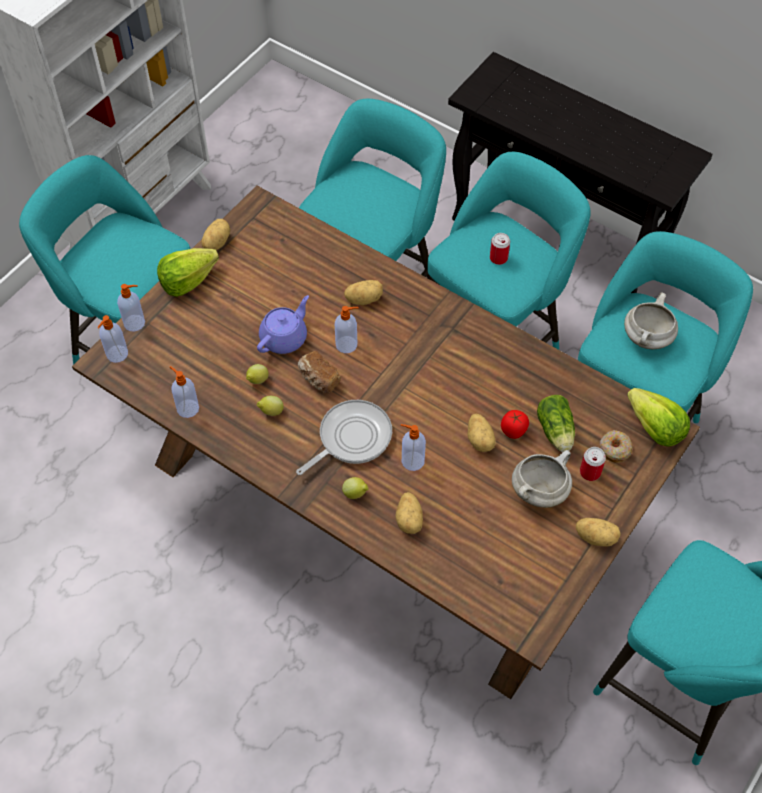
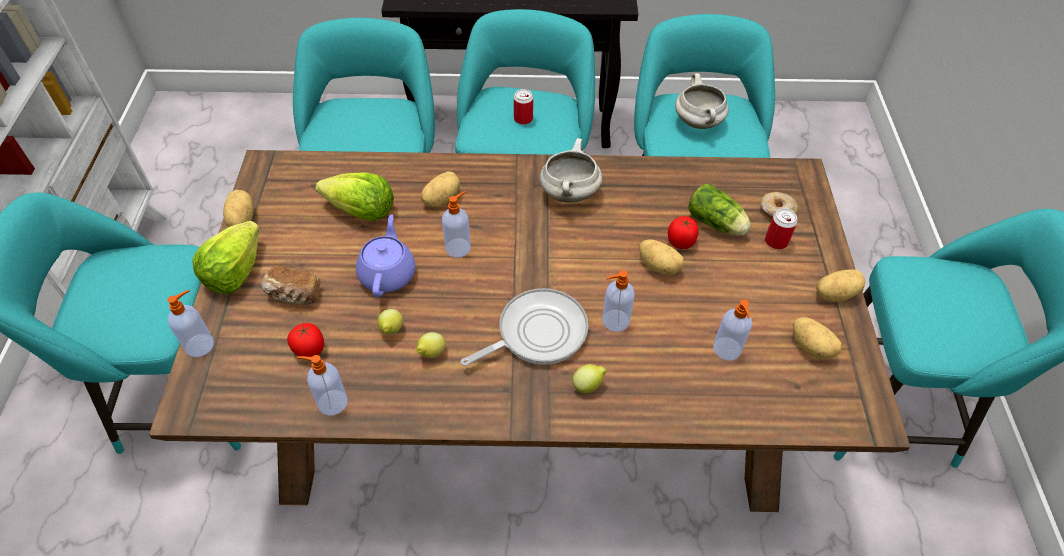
camera: 35 degrees left, 5 degrees down
(116, 354) = (200, 391): soap dispenser -> soap dispenser (727, 350)
(197, 365) = (309, 350): none -> tomato
(318, 379) = (455, 295): bread -> bread (294, 295)
(351, 438) = (537, 333): frying pan -> frying pan turned 45 degrees clockwise
(410, 520) = (663, 379): potato -> potato (812, 347)
(539, 490) = (751, 281): white cooking pot -> white cooking pot (569, 193)
(654, 428) = (790, 178): lettuce -> lettuce (361, 211)

